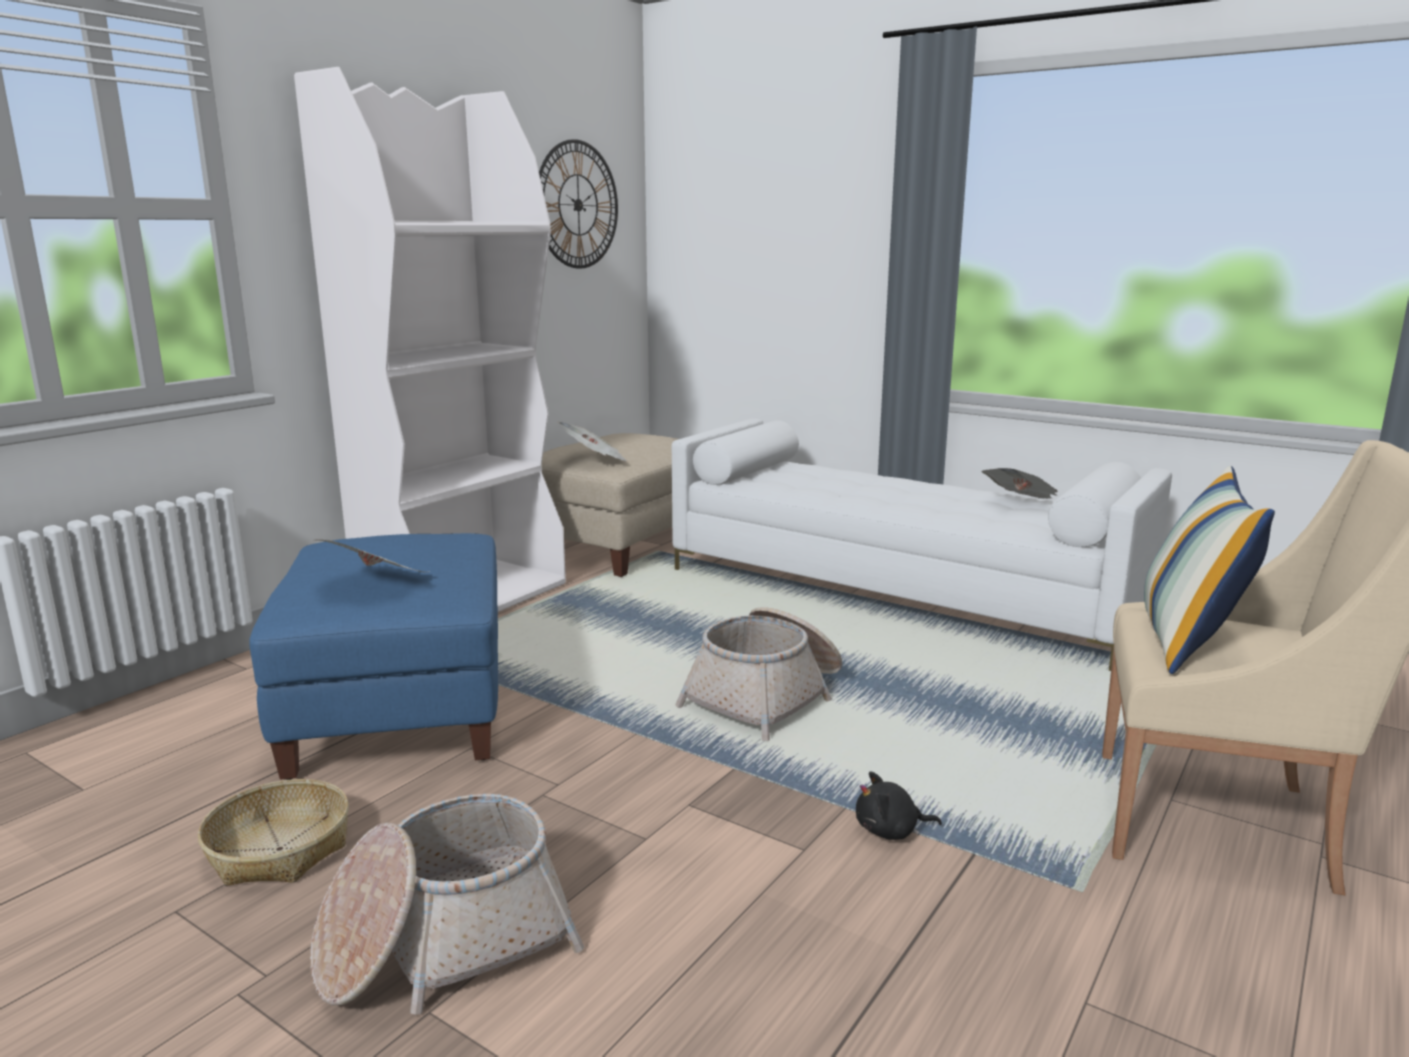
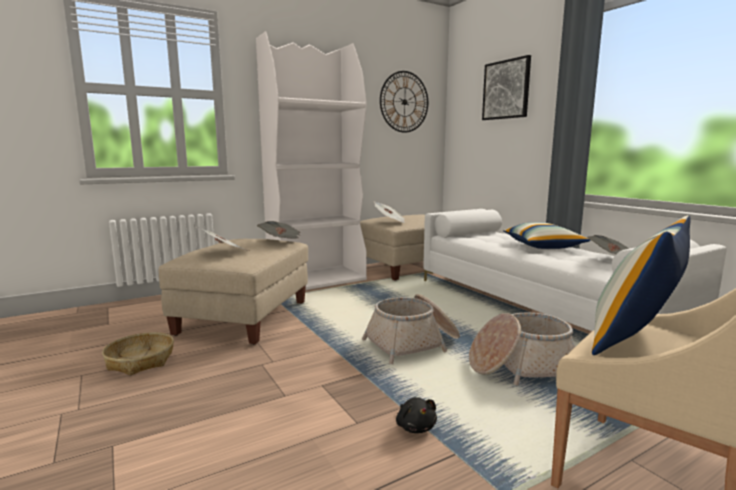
camera: 25 degrees right, 5 degrees down
(400, 710) = (244, 317): blue ottoman -> beige ottoman
(443, 941) = (152, 416): basket -> basket (521, 367)
(453, 540) = (281, 242): none -> newspaper
(783, 191) = (506, 89): none -> picture
(890, 831) = (415, 426): black plush toy -> black plush toy turned 135 degrees counterclockwise
(897, 487) = (543, 246): none -> pillow

